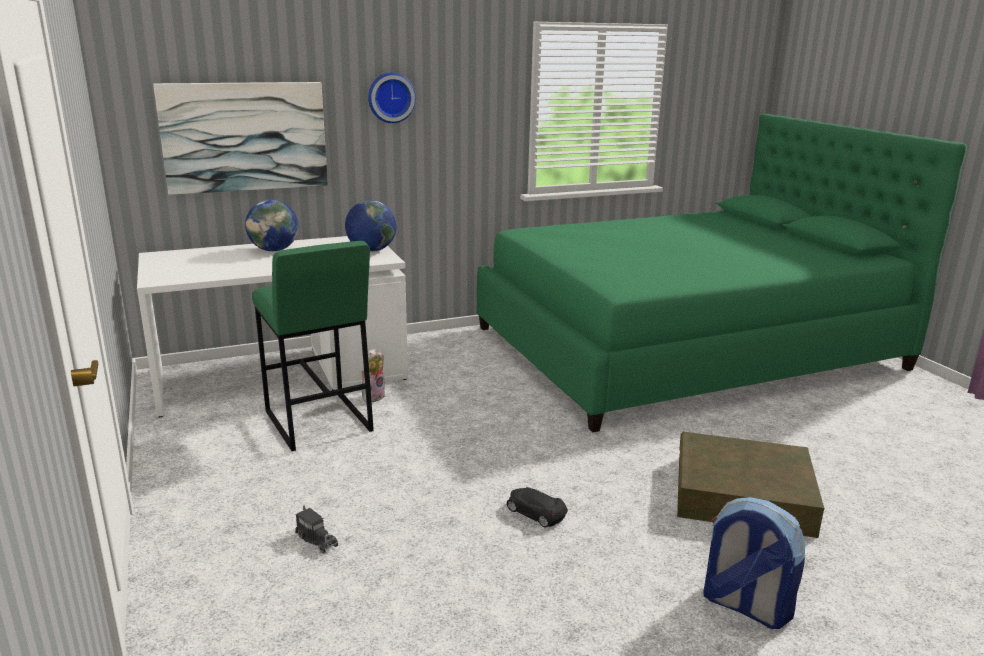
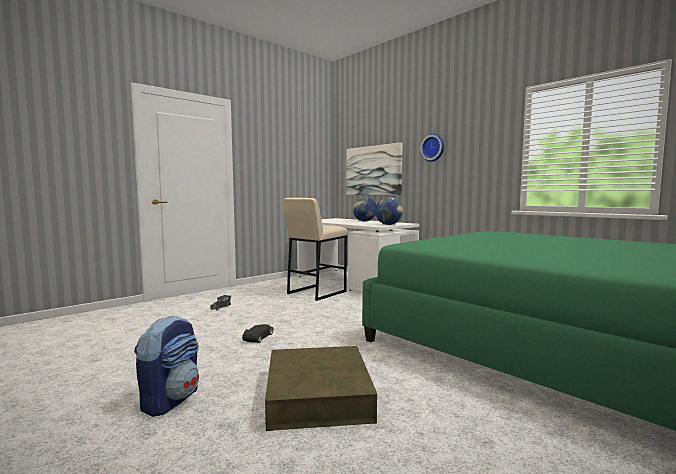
camera: 70 degrees right, 15 degrees down
(319, 422) = (315, 293): green stool -> beige stool
(373, 396) = (351, 295): plush toy -> none

